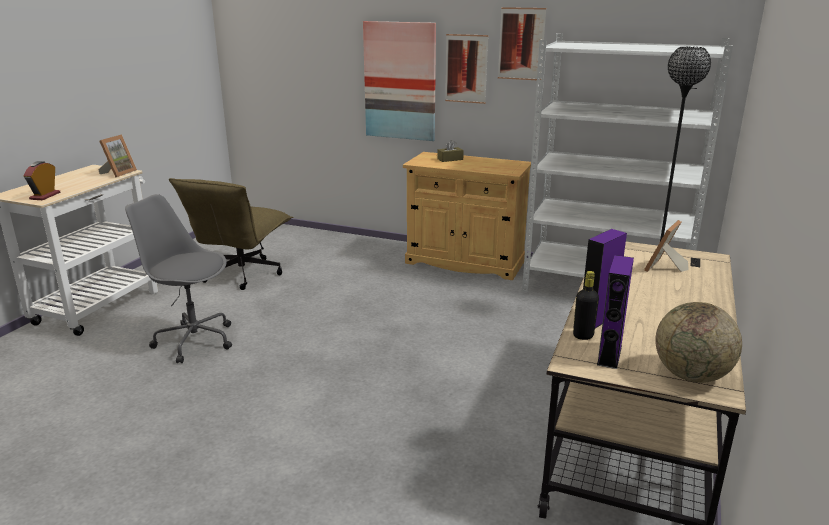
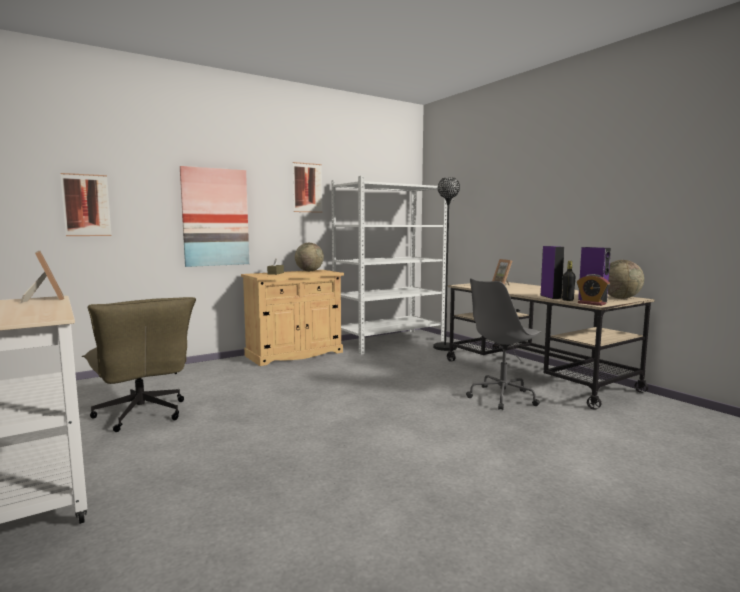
camera: 55 degrees left, 15 degrees down
(45, 196) = (37, 316): alarm clock -> alarm clock (591, 303)
(193, 341) = (233, 459): grey office chair -> grey office chair (501, 398)
(466, 69) = (270, 205): picture -> picture (86, 205)
(501, 162) = (309, 271): none -> globe

